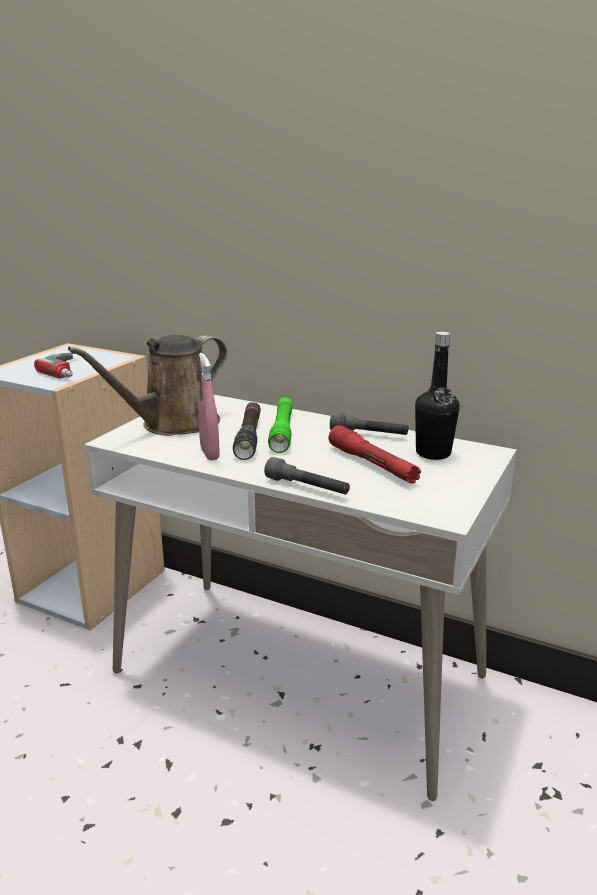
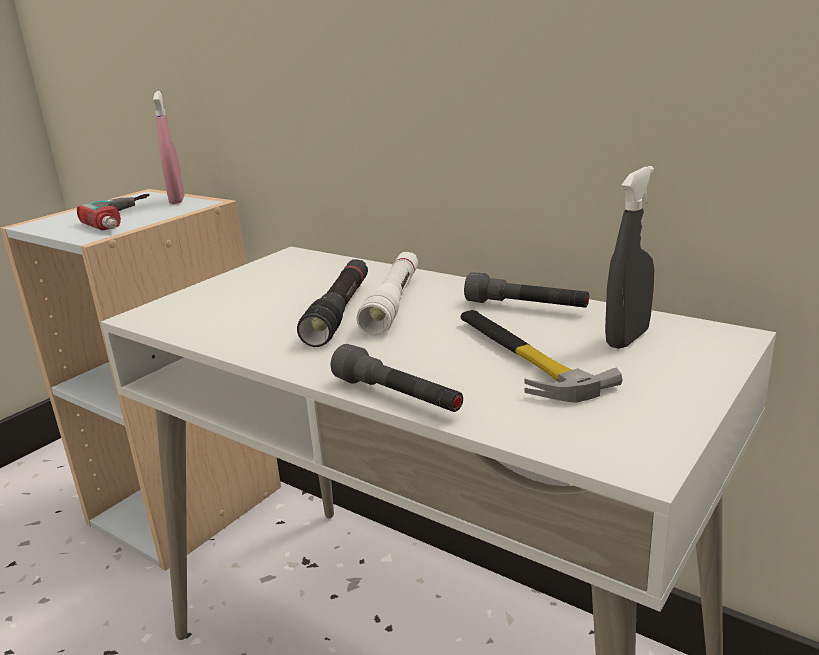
camera: 10 degrees right, 0 degrees up
(174, 424) = (240, 293): brown watering can -> none
(209, 454) = (269, 337): pink spray bottle -> pink spray bottle (177, 200)
(282, 431) = (393, 303): green flashlight -> white flashlight
(372, 464) = (520, 357): red flashlight -> hammer
(433, 453) = (627, 338): black bottle -> grey spray bottle

